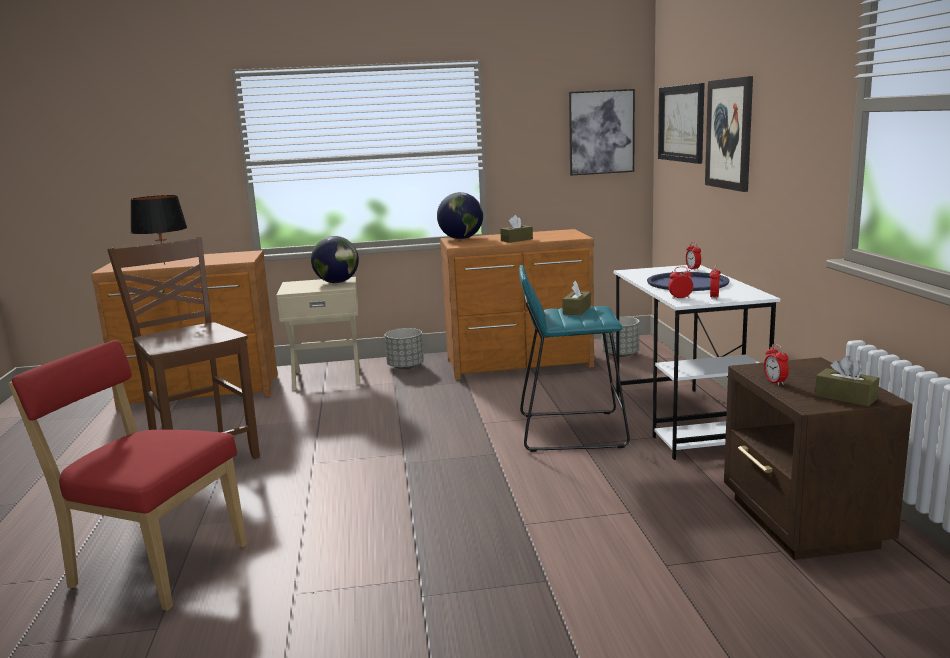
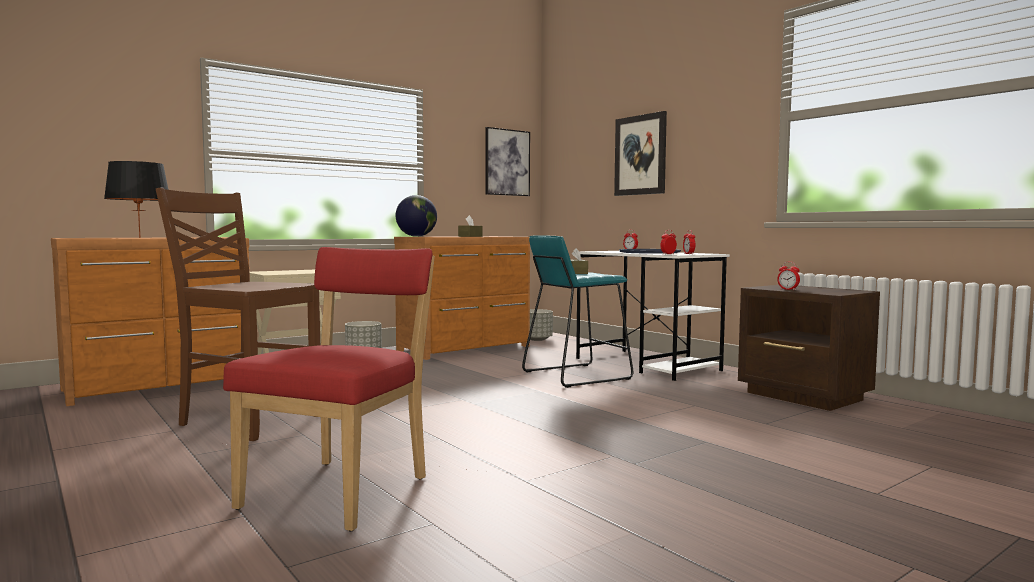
camera: 30 degrees left, 10 degrees down
(153, 565) = (342, 490): red chair -> red chair turned 120 degrees clockwise
(337, 282) = (309, 270): globe -> none
(681, 123) = (579, 155): picture -> none
(845, 397) = (842, 291): brown tissue box -> none

